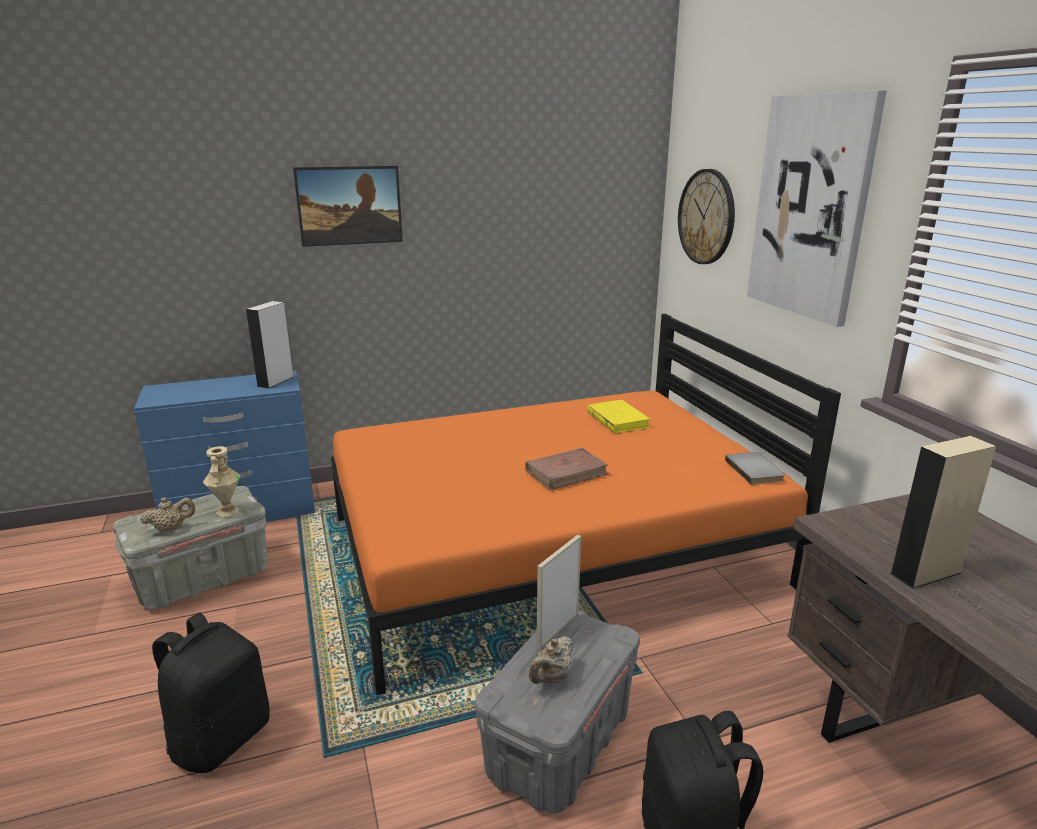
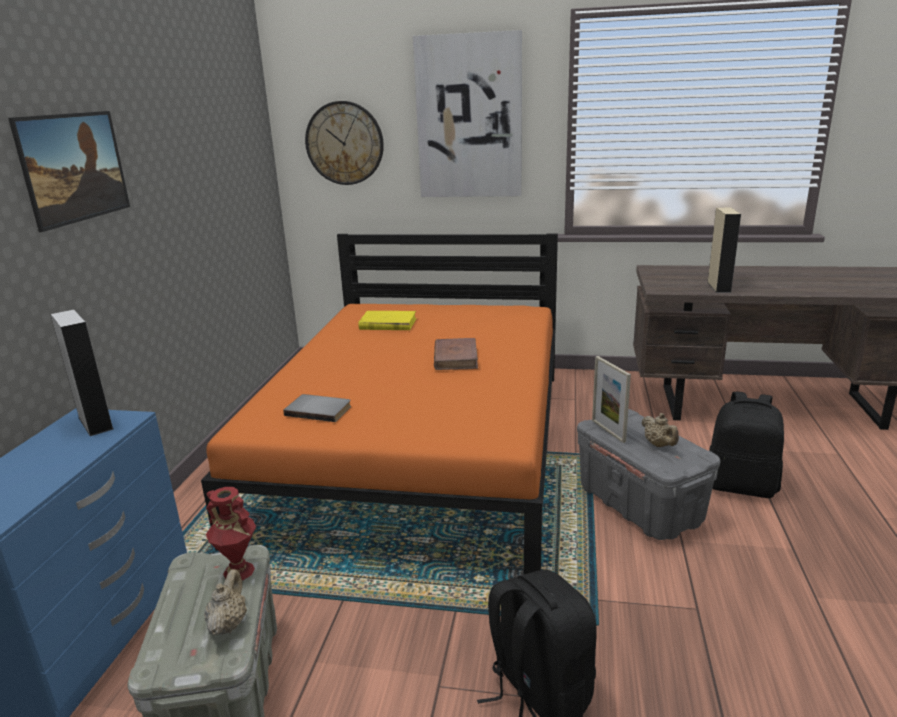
camera: 60 degrees left, 0 degrees up
(227, 511) = (238, 571): beige vase -> red vase
(756, 470) = (518, 309): grey book -> grey book (319, 409)

